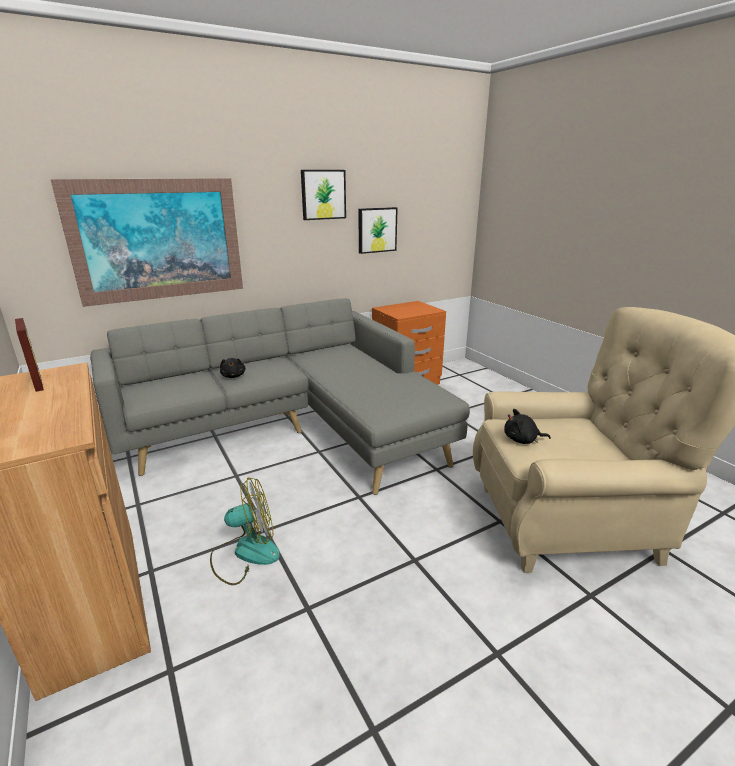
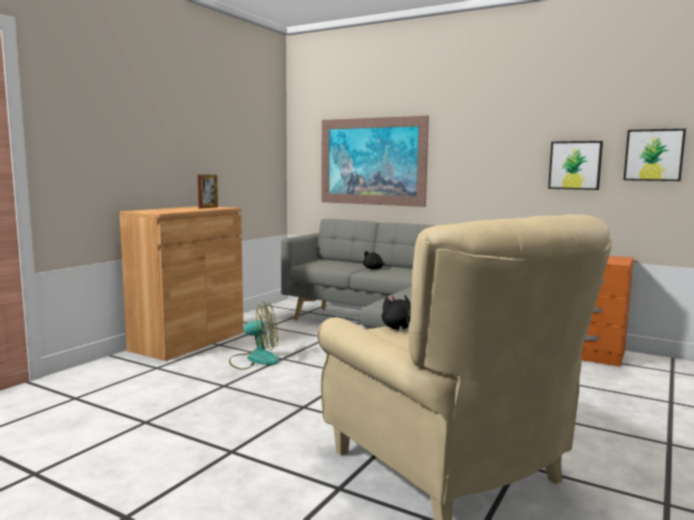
camera: 60 degrees right, 15 degrees down
(245, 553) = (255, 359): fan -> fan turned 45 degrees counterclockwise
(323, 194) = (512, 128): picture -> picture (653, 155)

